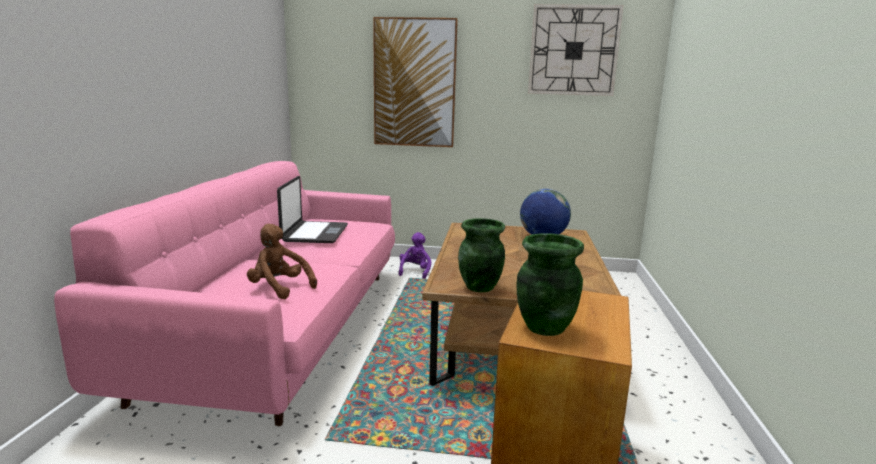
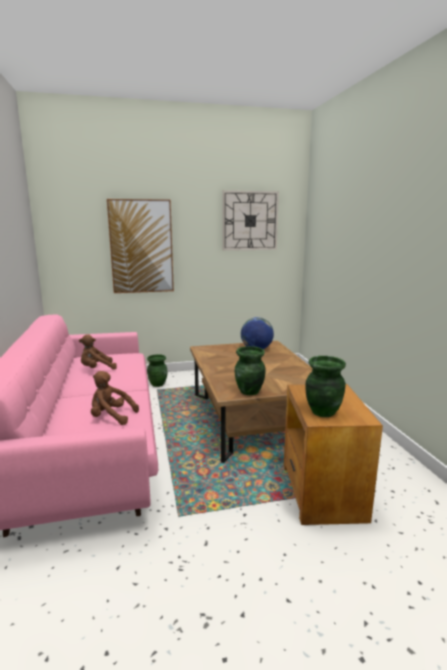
camera: 20 degrees left, 0 degrees up
(314, 233) = (97, 369): laptop -> brown plush toy
(415, 272) = (158, 384): purple plush toy -> green vase

